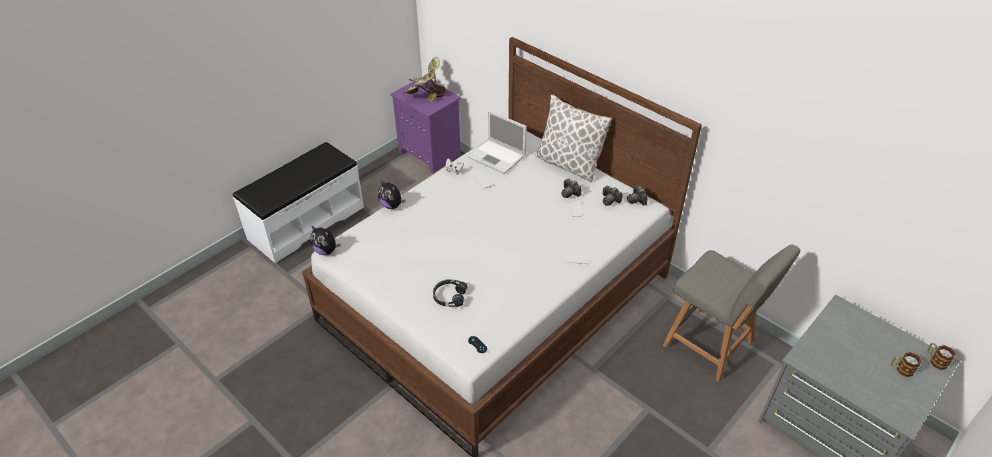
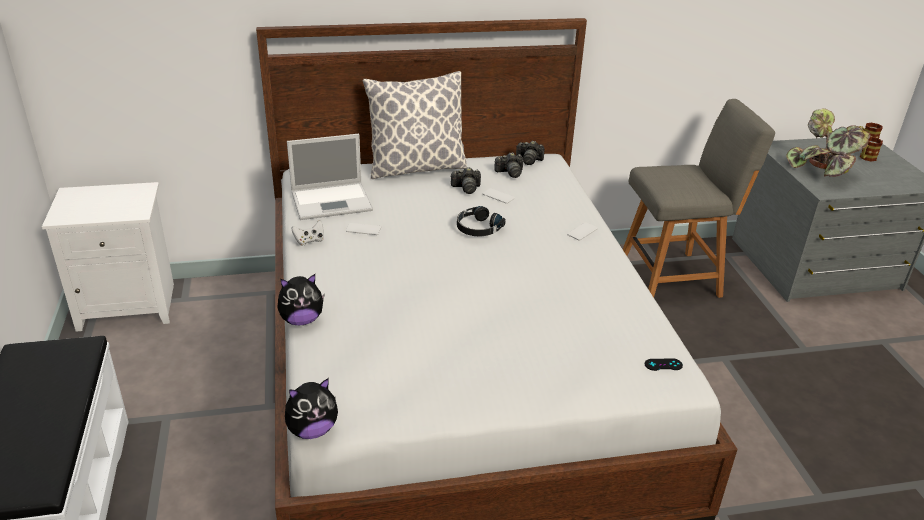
camera: 55 degrees left, 10 degrees down
(425, 95) = (101, 203): potted plant -> potted plant (822, 171)
(431, 154) = (130, 306): purple nightstand -> white nightstand
(449, 296) = (550, 349): black headphones -> black headphones (478, 228)

